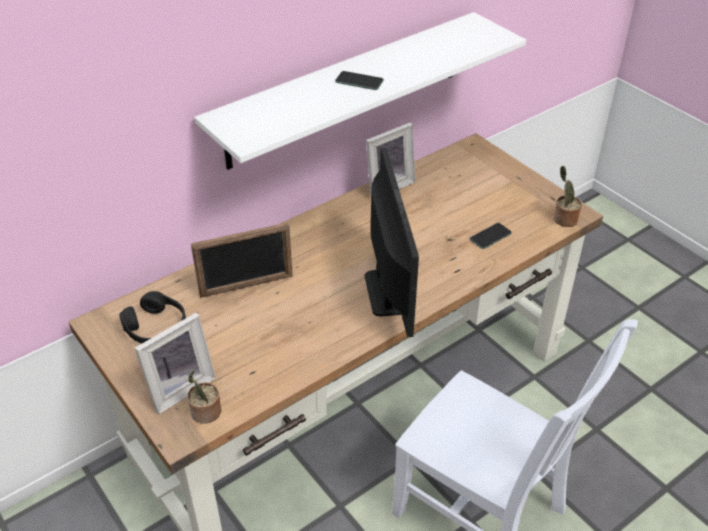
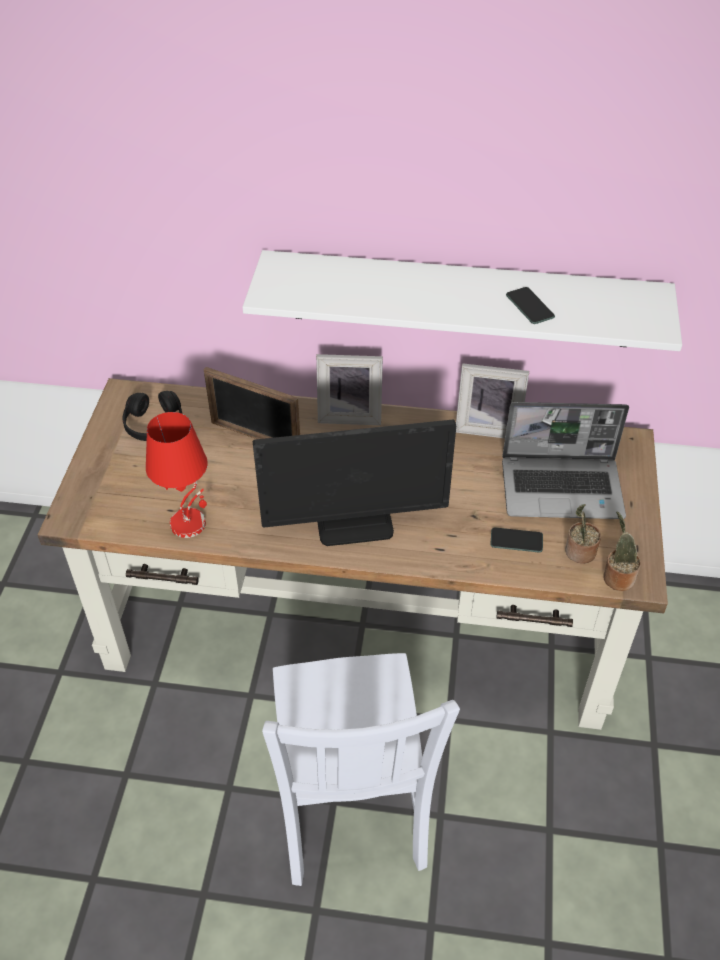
camera: 45 degrees right, 5 degrees up
(179, 387) = (111, 483): picture frame -> picture frame (350, 415)
(205, 413) = (102, 516): potted plant -> potted plant (578, 552)
(278, 370) = (189, 523): none -> red table lamp
(359, 81) = (440, 294): phone -> phone (529, 306)
(388, 292) = (355, 524): monitor -> monitor turned 45 degrees clockwise
(474, 192) = (563, 488): none -> laptop

